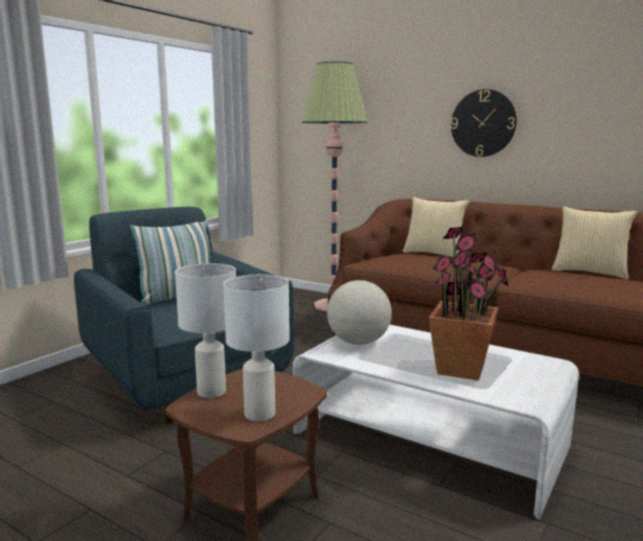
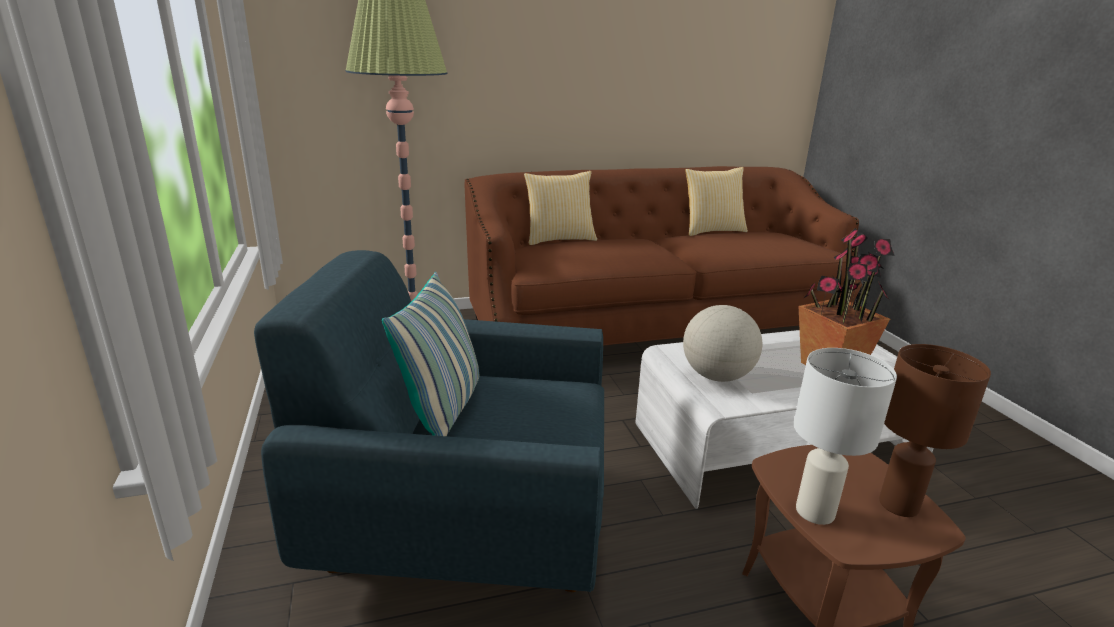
camera: 50 degrees left, 10 degrees up
(260, 413) = (898, 504): white table lamp -> brown table lamp
(483, 123) = (578, 75): wall clock -> none

